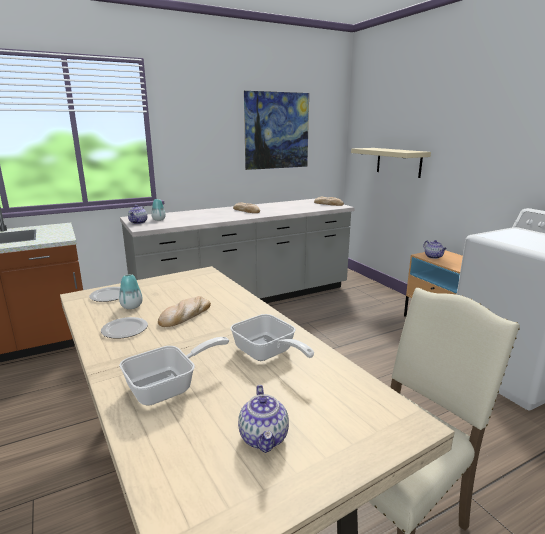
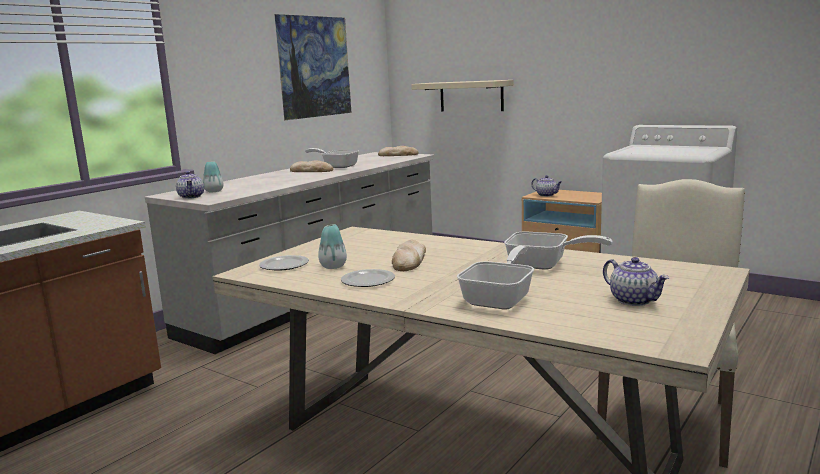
camera: 25 degrees left, 5 degrees down
(269, 209) = (337, 166): none -> frying pan

